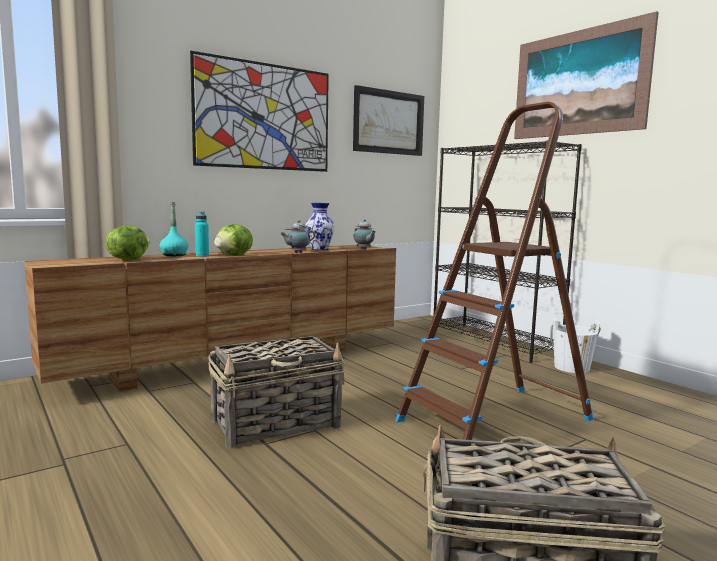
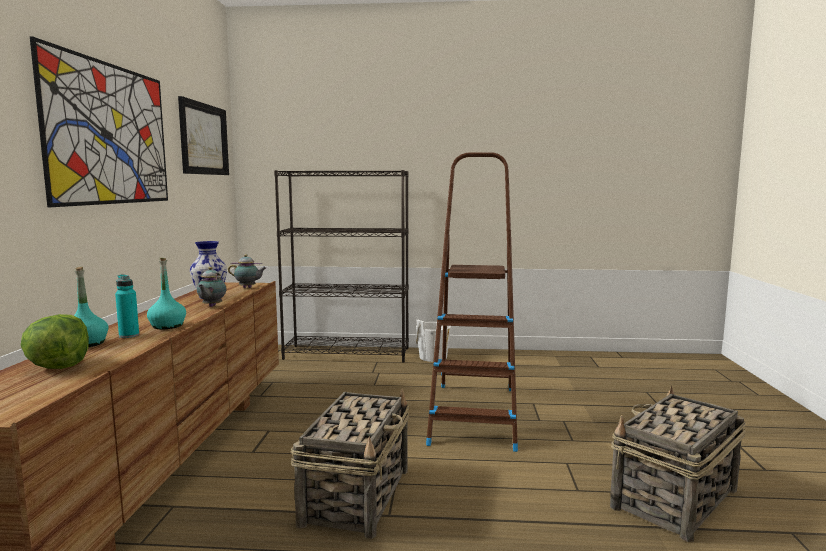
camera: 50 degrees left, 0 degrees up
(234, 256) = (167, 326): lettuce -> turquoise bottle
(578, 83) = (397, 118): picture -> none

